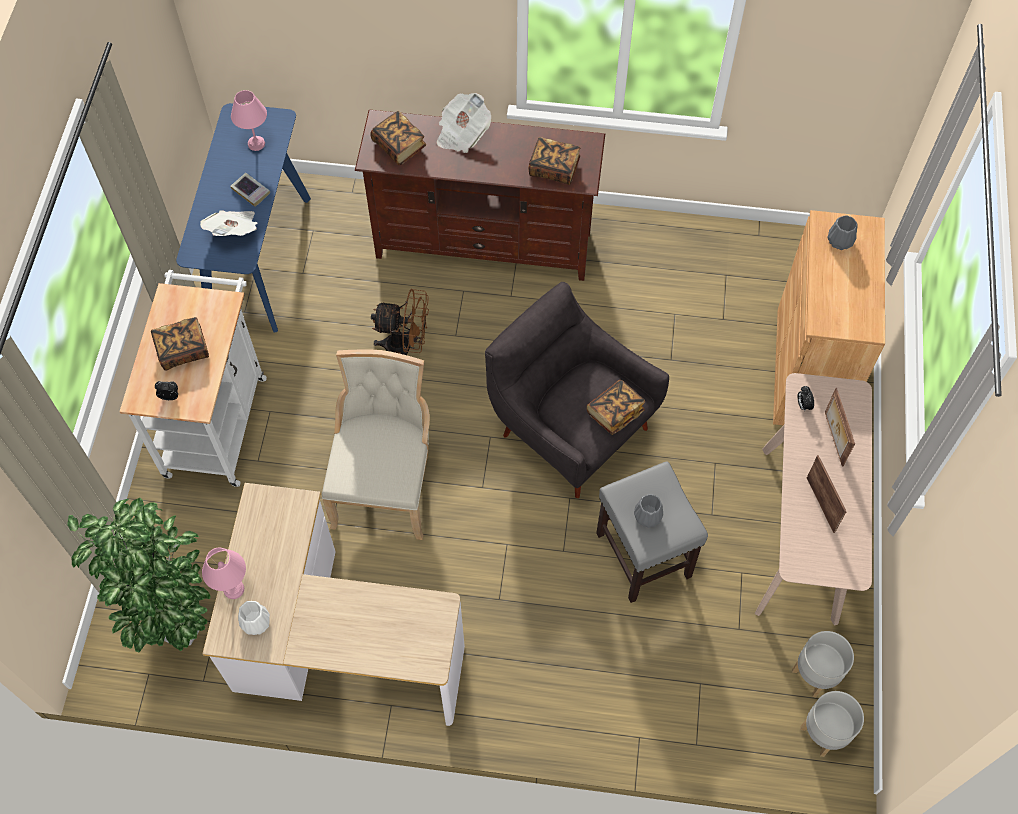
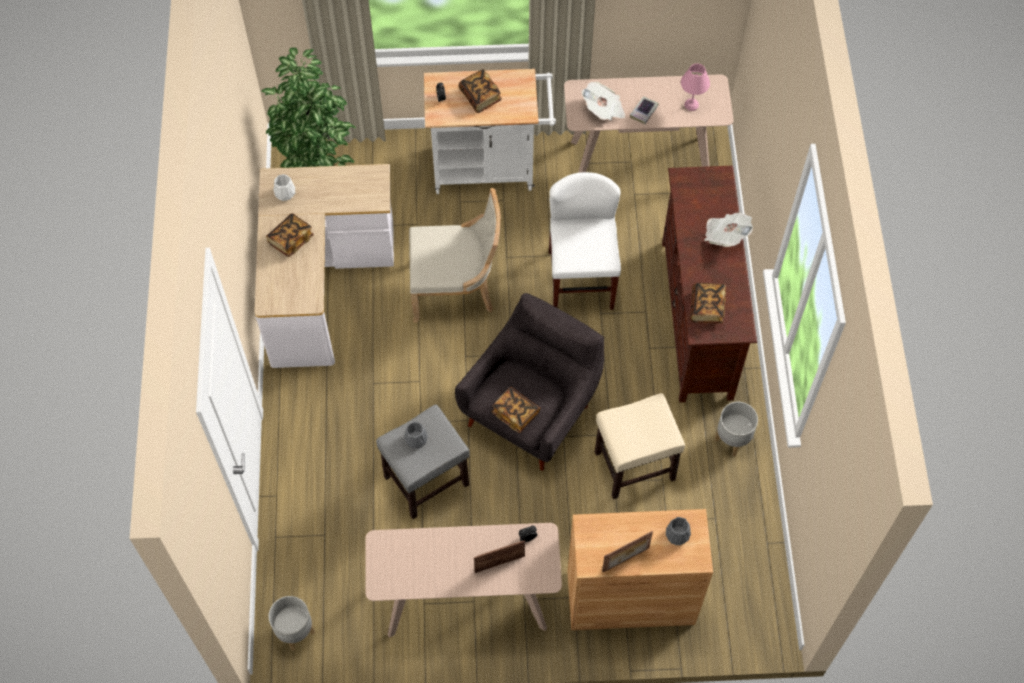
camera: 80 degrees right, 0 degrees up
(234, 588) = (308, 176): pink table lamp -> none
(258, 258) = (640, 161): blue console table -> beige console table
(399, 146) = (700, 193): book -> book (291, 240)
(406, 347) = (581, 280): brown fan -> white chair
(655, 338) = (633, 466): none -> beige stool
(815, 673) = (343, 622): grey planter -> grey planter (733, 439)
(821, 504) = (436, 558): picture frame -> picture frame (626, 560)

